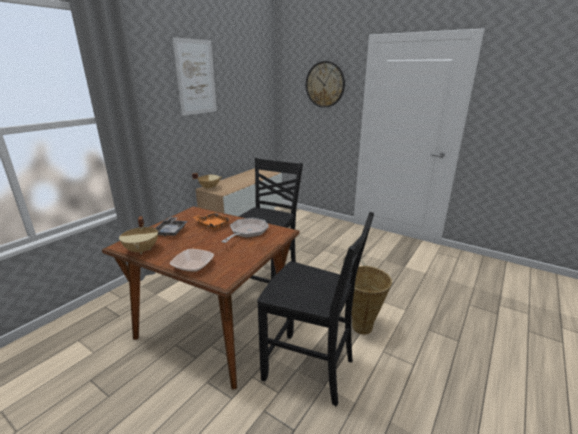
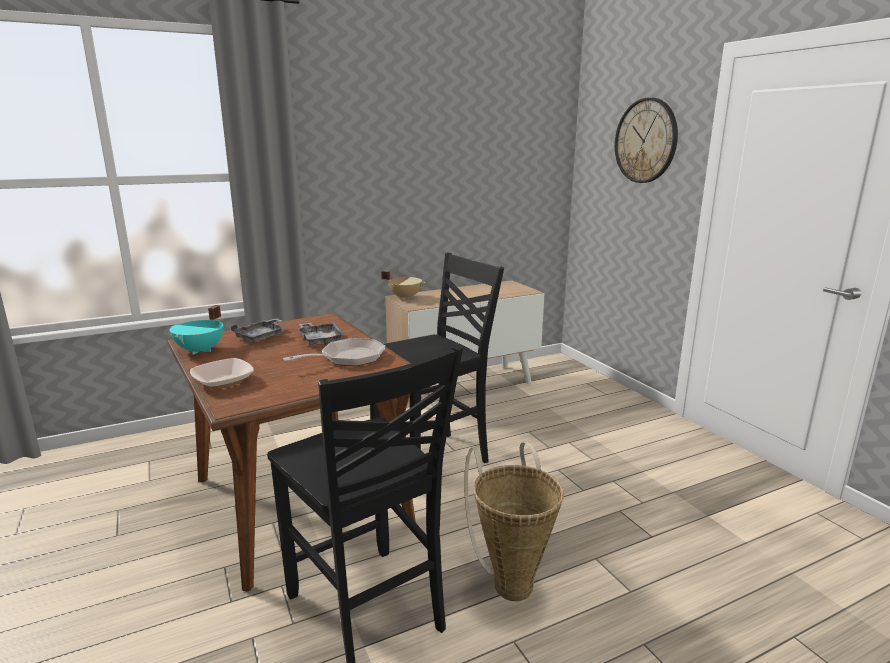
camera: 30 degrees right, 5 degrees down
(142, 250) = (201, 350): beige cooking pot -> turquoise cooking pot
(196, 77) = (406, 125): picture -> none
(212, 224) = (320, 339): orange tray -> grey tray

